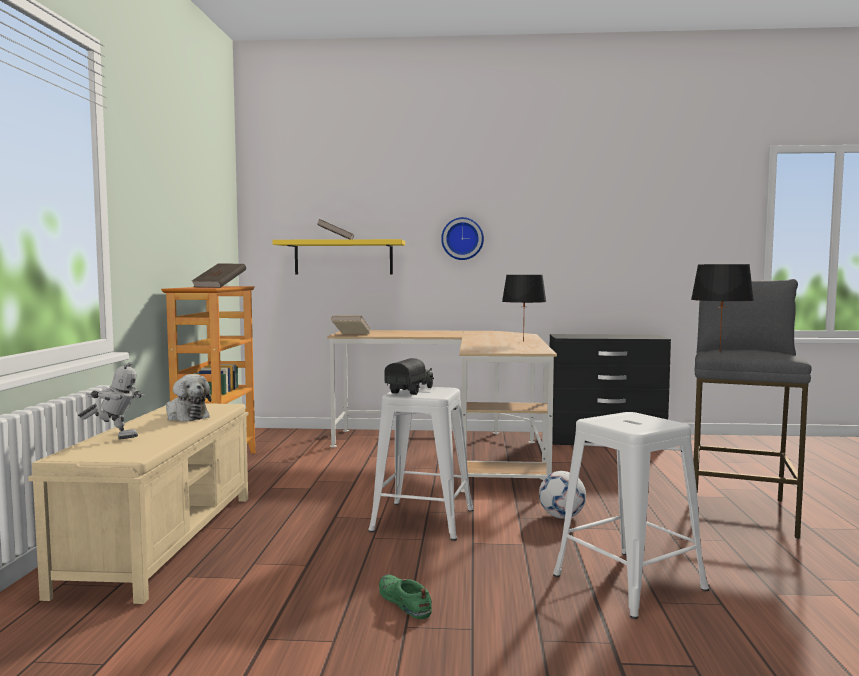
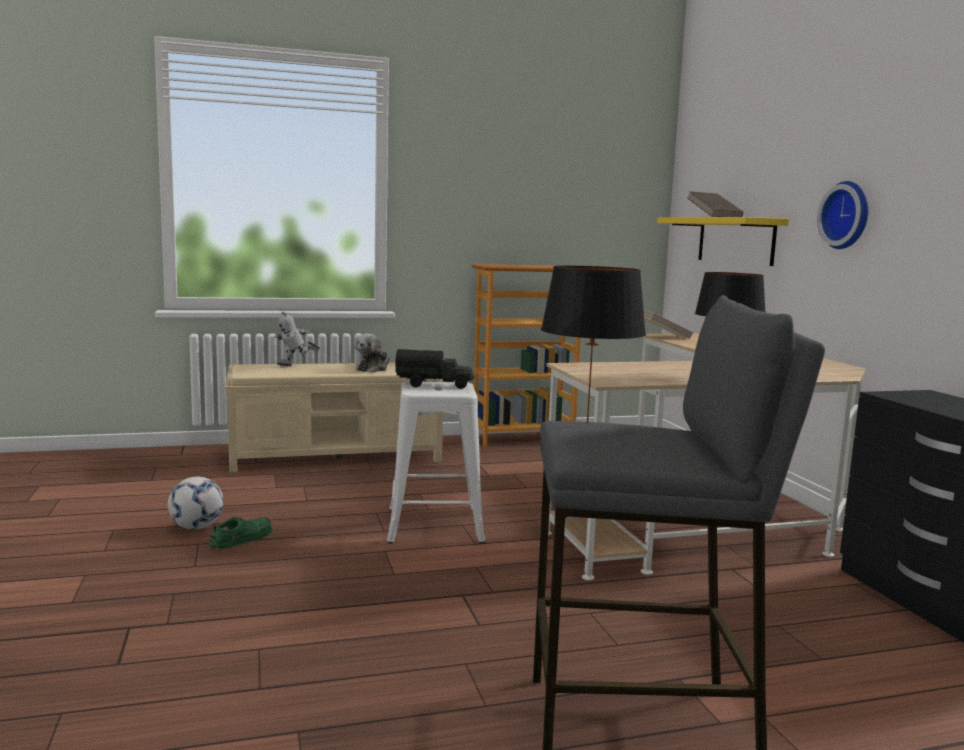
camera: 70 degrees right, 5 degrees up
(115, 437) = (295, 366): toy robot -> toy robot turned 90 degrees clockwise
(220, 287) = (531, 266): brown book -> none
(561, 517) = (498, 589): football -> football (196, 527)
(628, 582) = (308, 631): white stool -> none

